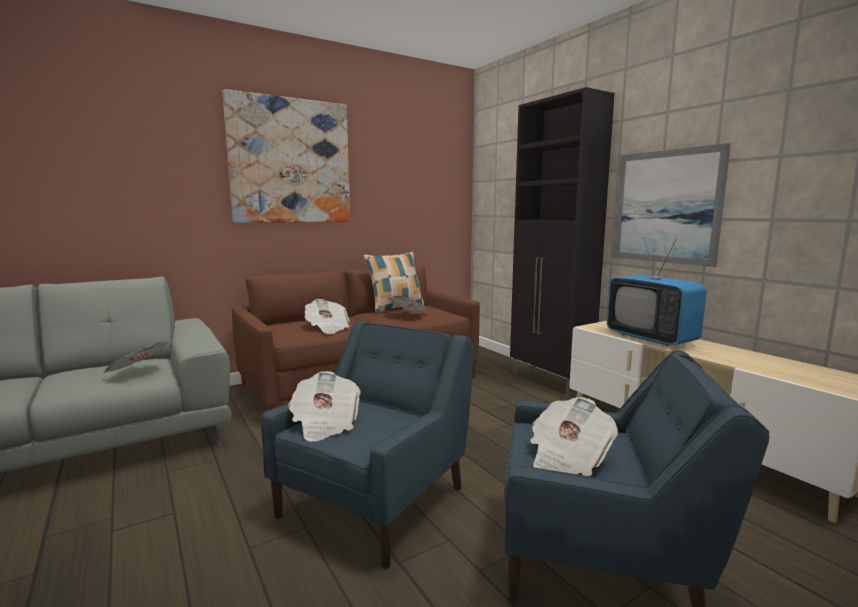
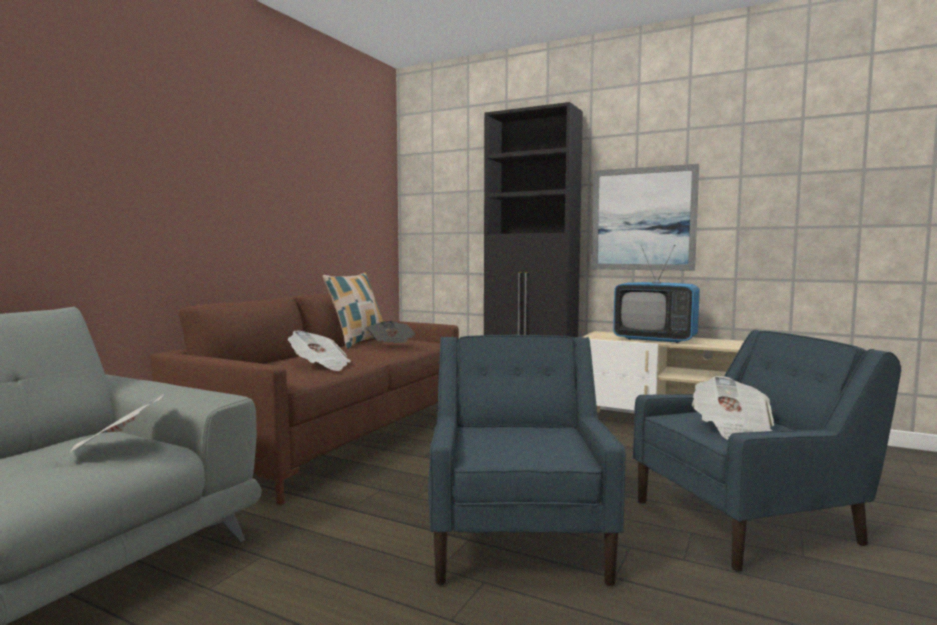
camera: 30 degrees left, 5 degrees down
(291, 161) = (220, 150): picture -> none
(325, 424) = (488, 450): newspaper -> none

